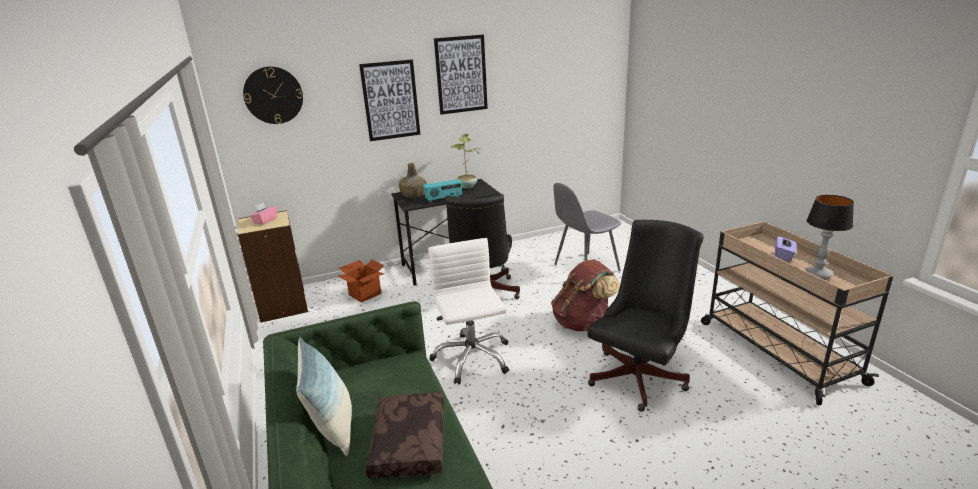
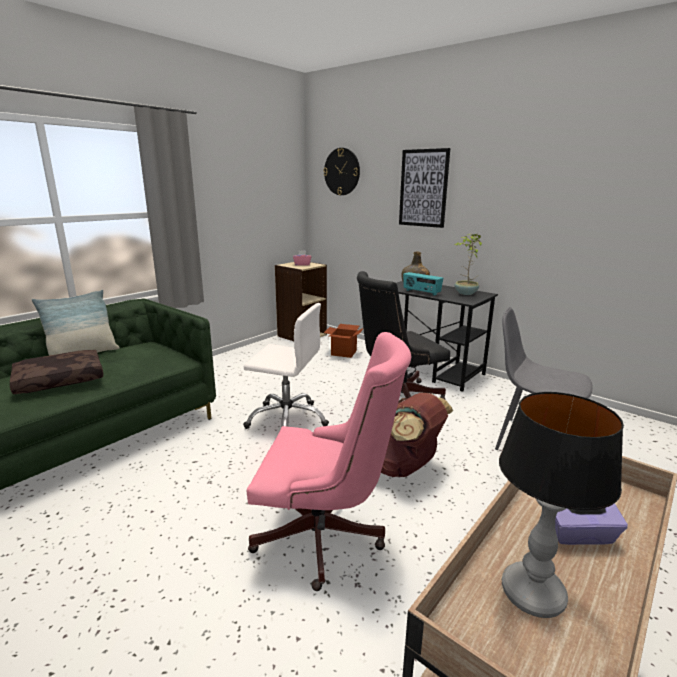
camera: 60 degrees right, 5 degrees down
(461, 74) = (498, 169): picture -> none
(472, 358) = (287, 420): white office chair -> white office chair turned 60 degrees clockwise
(641, 375) = (326, 538): black office chair -> pink office chair

